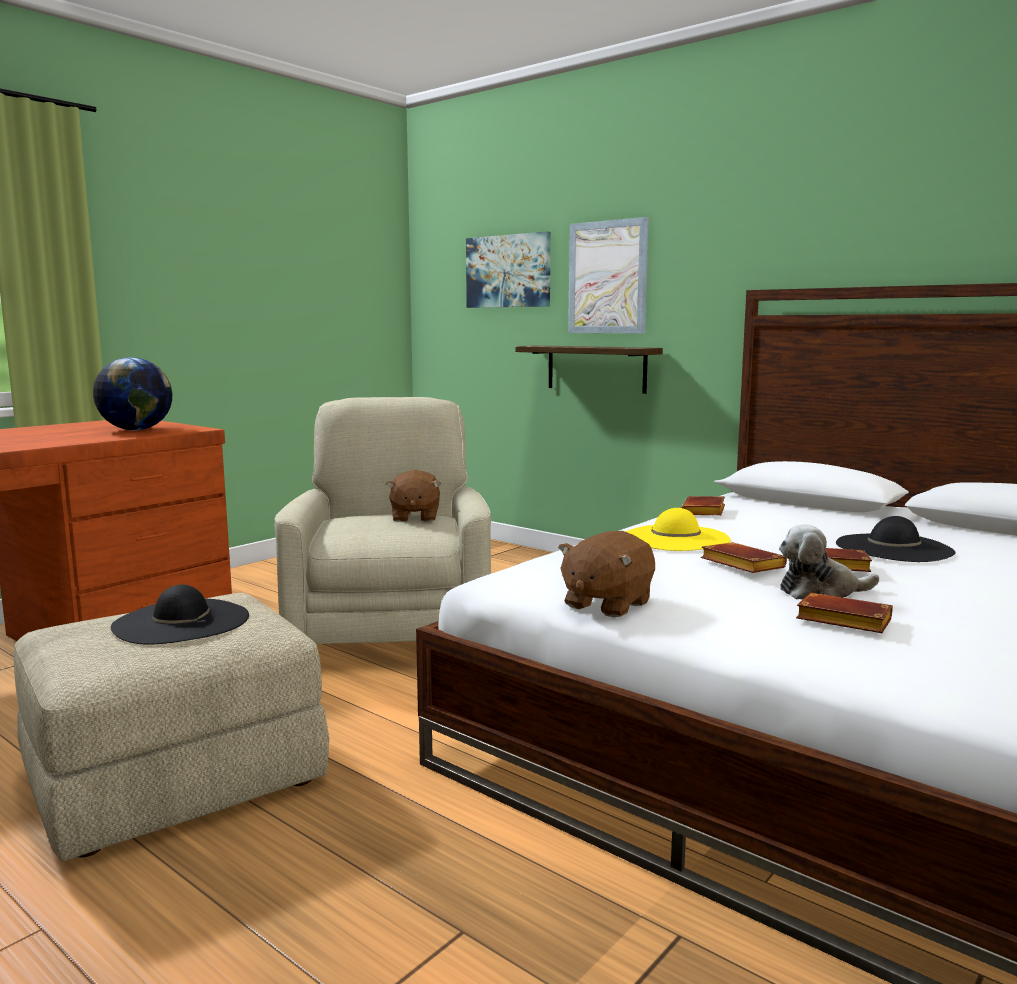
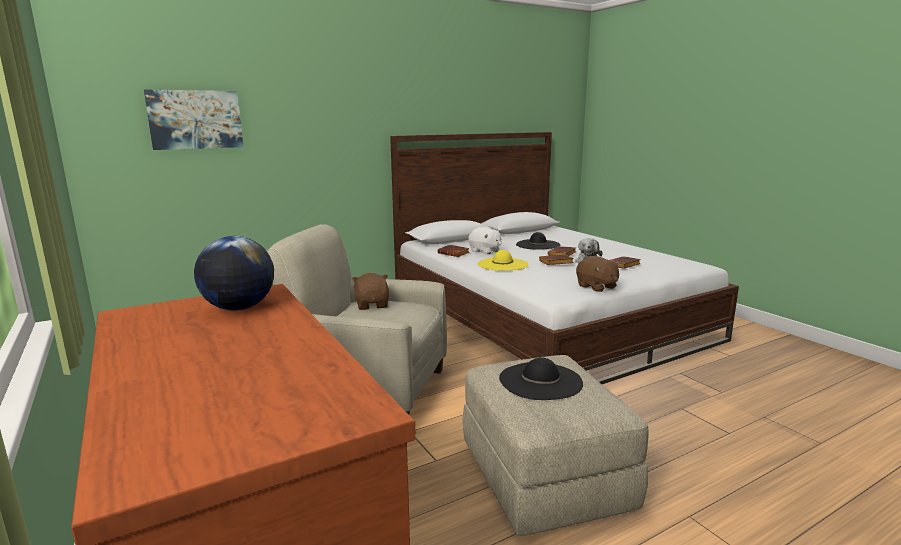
camera: 70 degrees left, 5 degrees up
(414, 517) = (372, 305): brown plush toy -> brown plush toy turned 120 degrees counterclockwise
(596, 368) = (289, 188): shelf -> none
(607, 277) = (291, 126): picture -> none
(760, 524) = (485, 251): none -> white plush toy

